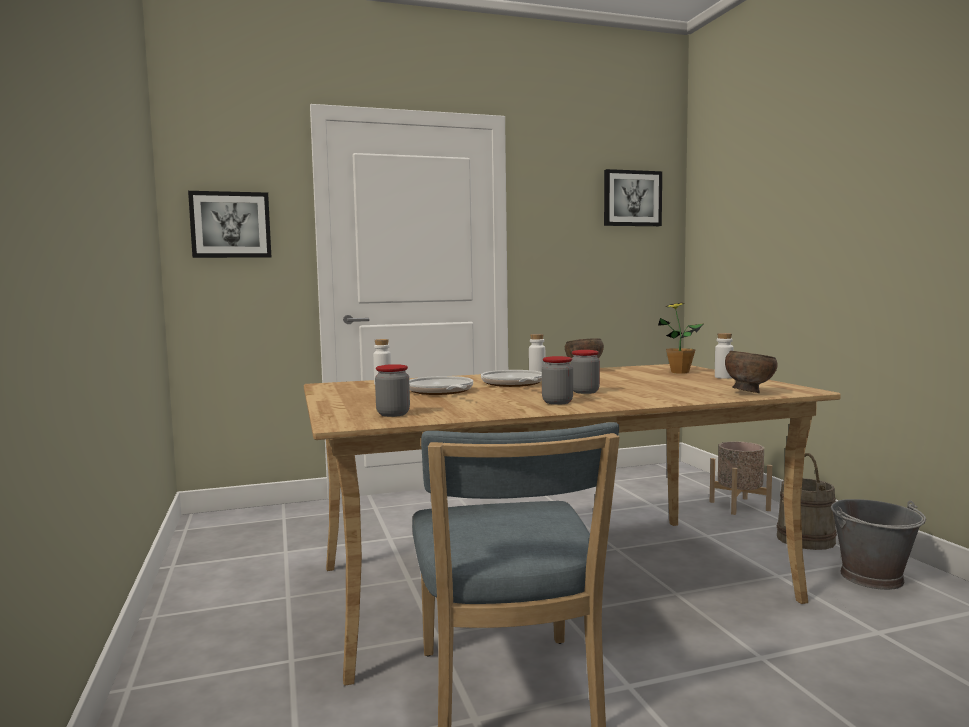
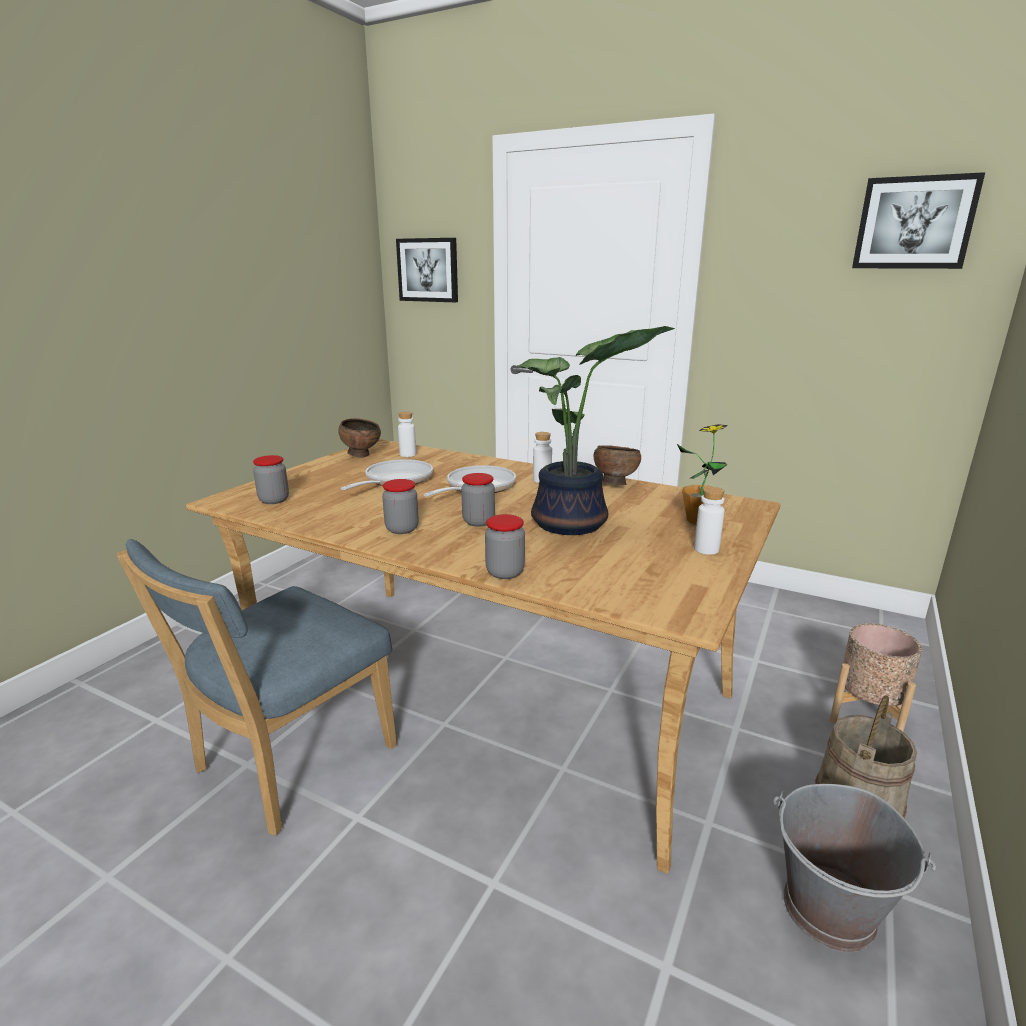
camera: 45 degrees right, 15 degrees up
(635, 383) = (572, 525): none -> potted plant
(687, 399) = (505, 572): none -> jar
(748, 393) = (606, 590): brown bowl -> brown bowl (361, 455)

